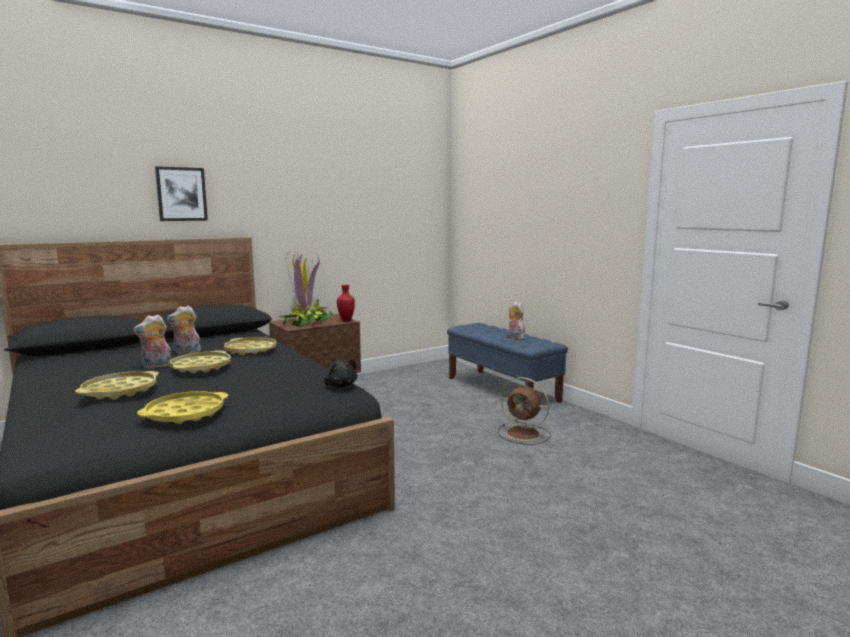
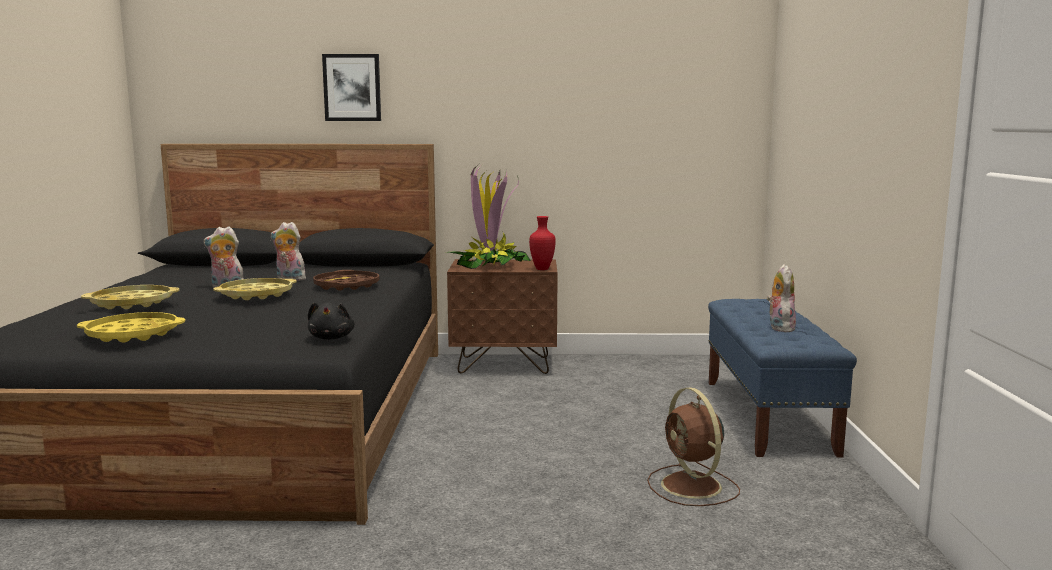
camera: 35 degrees right, 0 degrees up
(250, 350) = (346, 286): yellow tray -> brown tray

